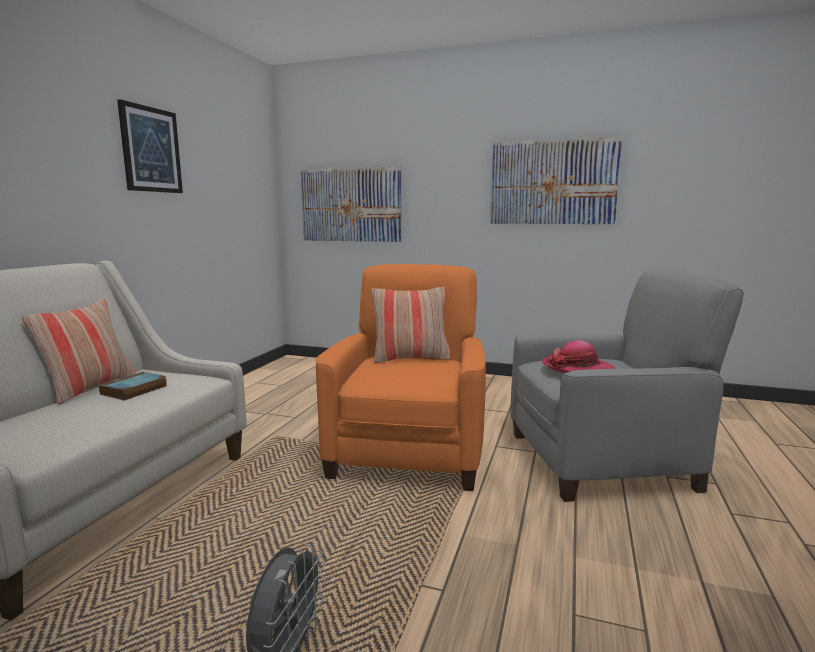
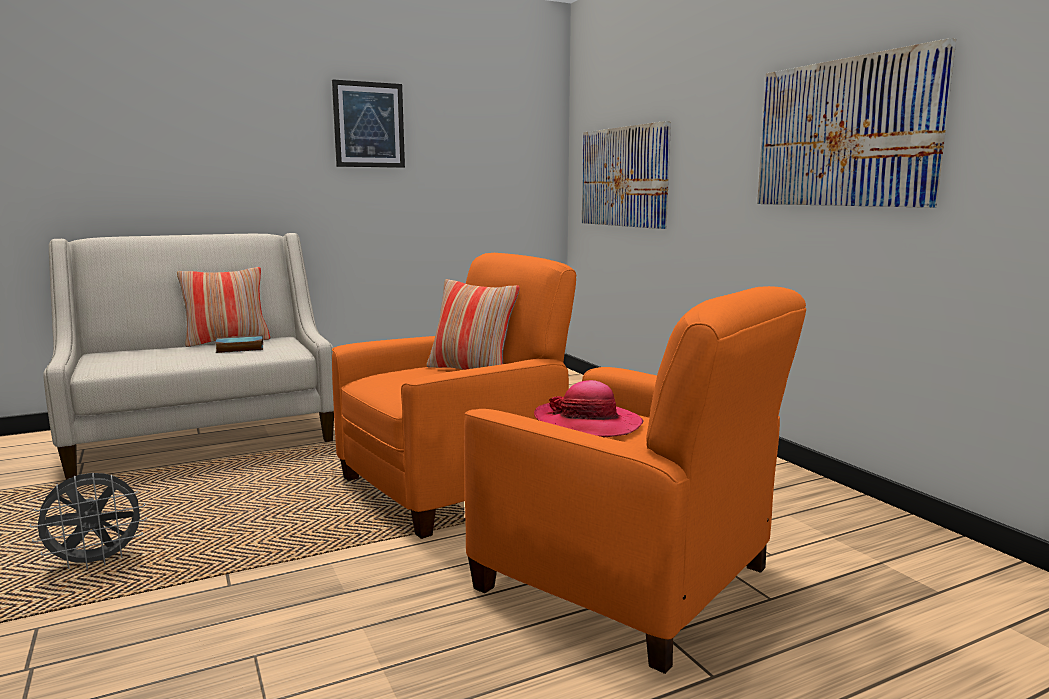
camera: 45 degrees right, 0 degrees up
(601, 460) = (626, 579): grey armchair -> orange armchair

